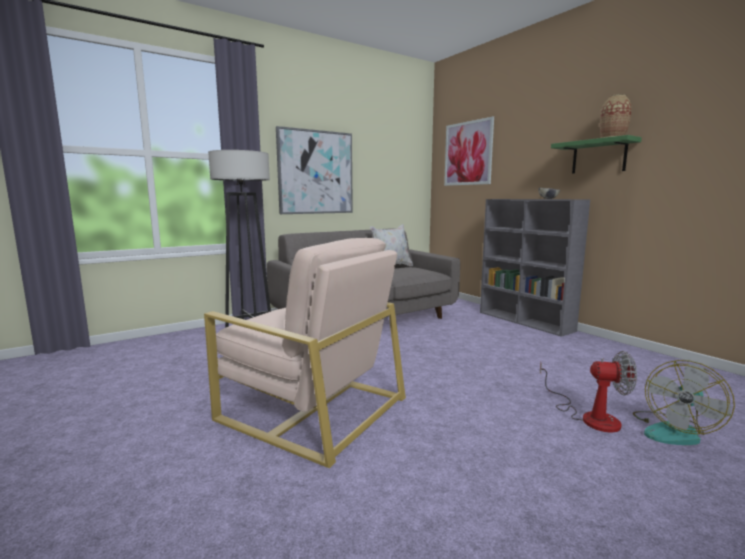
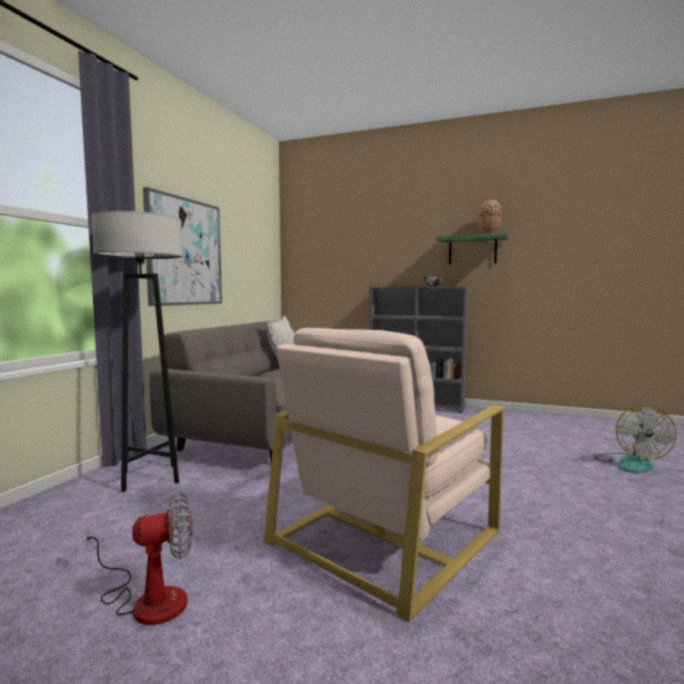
camera: 35 degrees left, 5 degrees down
(312, 407) = (385, 535): beige armchair -> beige armchair turned 135 degrees clockwise
(468, 153) = (330, 240): picture -> none
(589, 416) = (580, 468): fan -> fan (148, 599)

